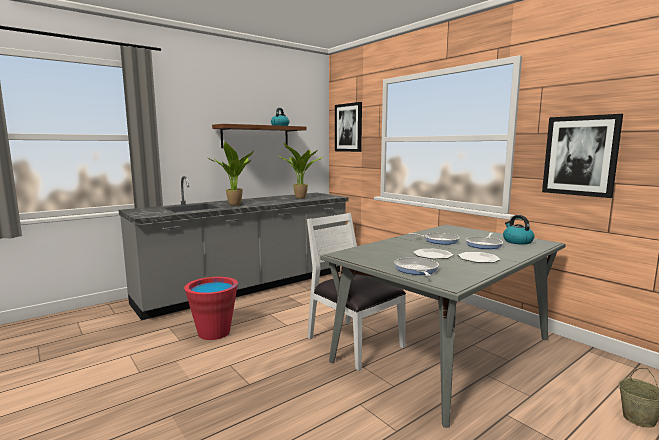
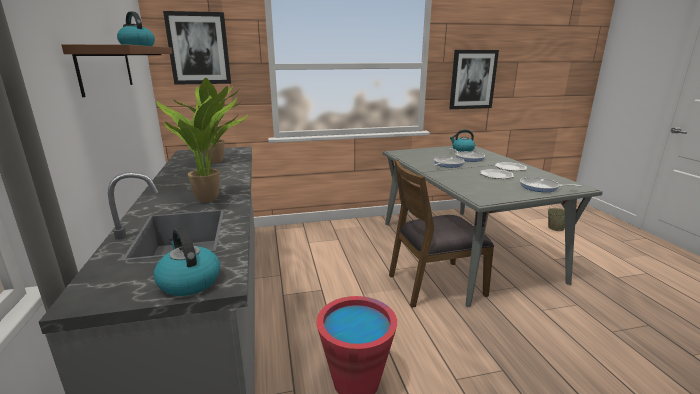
camera: 65 degrees left, 10 degrees up
(144, 214) = (189, 281): none -> kettle
(353, 342) = (434, 284): white chair -> brown chair

